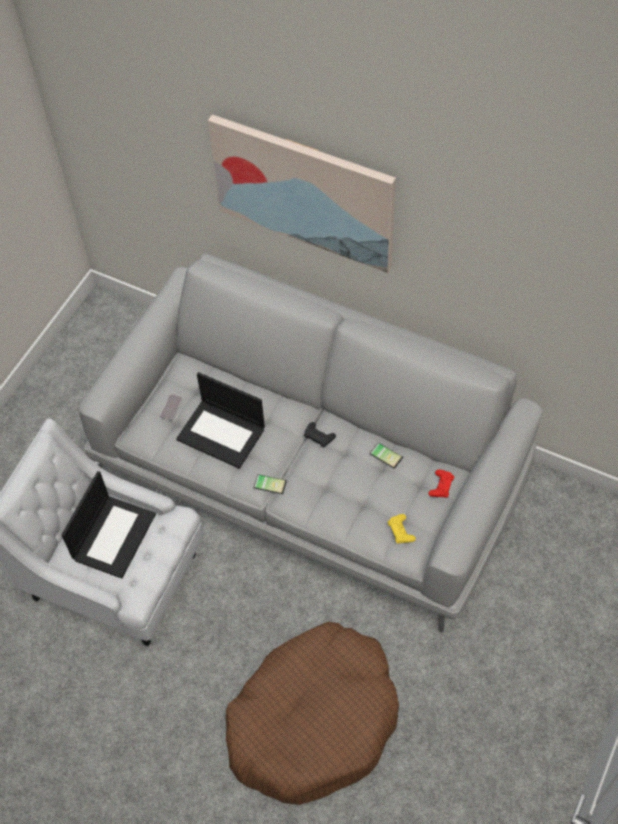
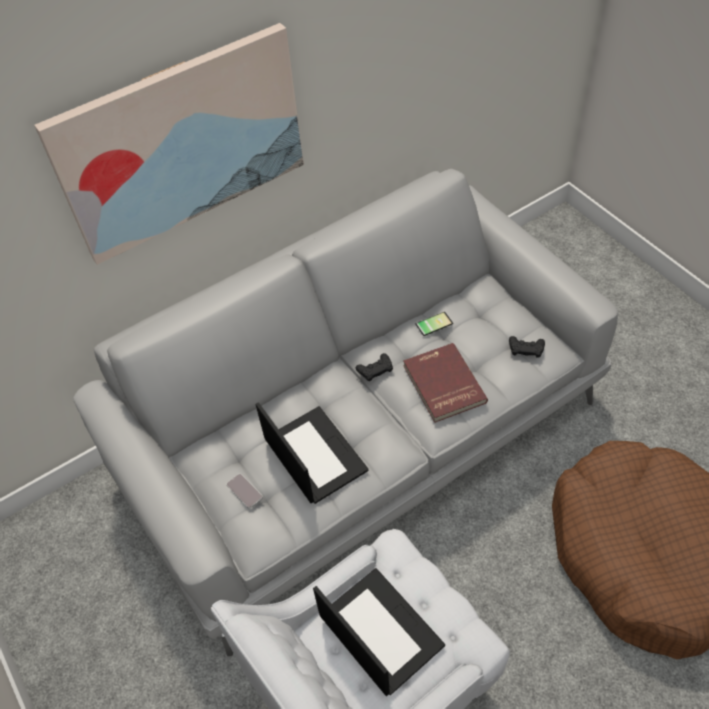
camera: 60 degrees left, 5 degrees down
(222, 433) = (313, 454): laptop -> laptop turned 90 degrees counterclockwise
(270, 483) = (404, 435): phone -> none
(330, 487) = (442, 384): none -> red book
(401, 531) = (526, 348): yellow game controller -> black game controller
(441, 486) = (493, 297): red game controller -> none

